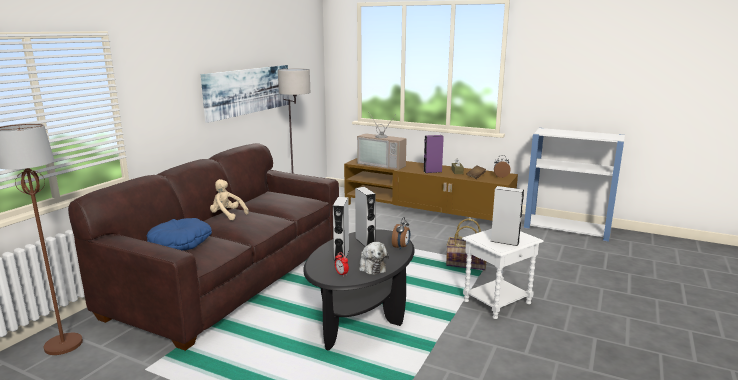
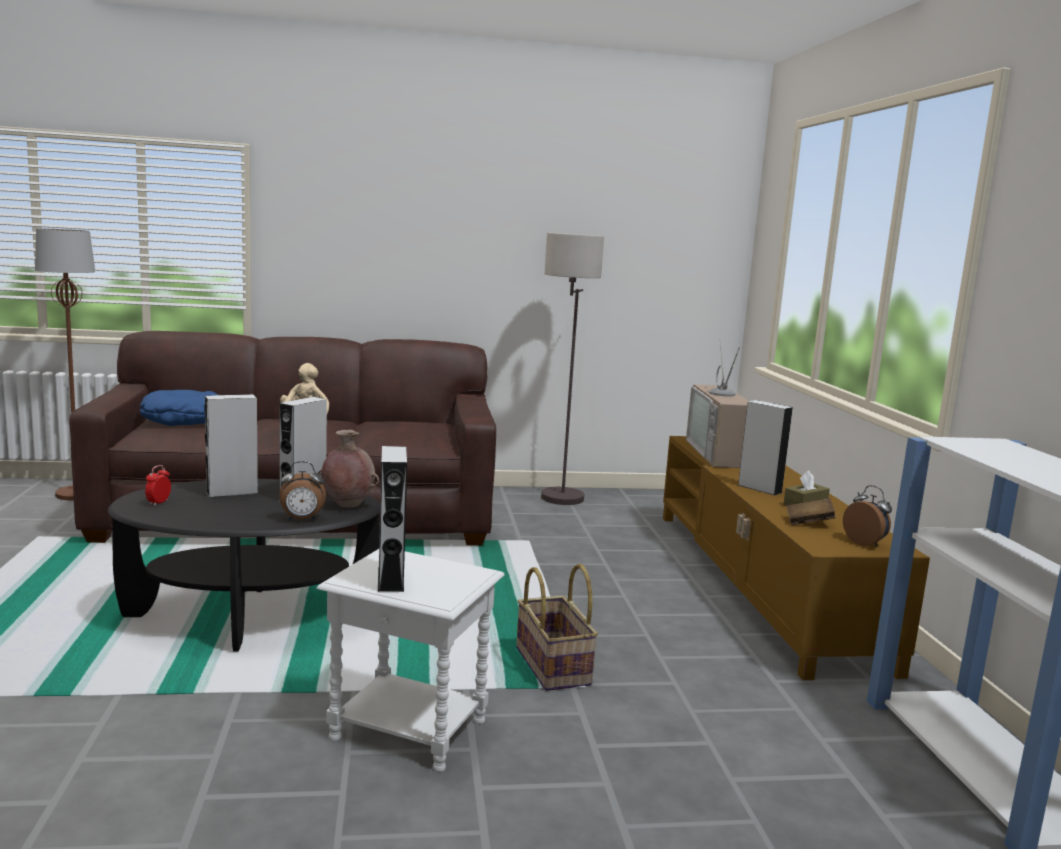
camera: 55 degrees right, 5 degrees down
(249, 91) = (513, 264): picture -> none
(371, 267) = (198, 514): plush toy -> none
(387, 235) = (347, 505): none -> brown vase
(432, 171) = (759, 488): purple speaker -> grey speaker

